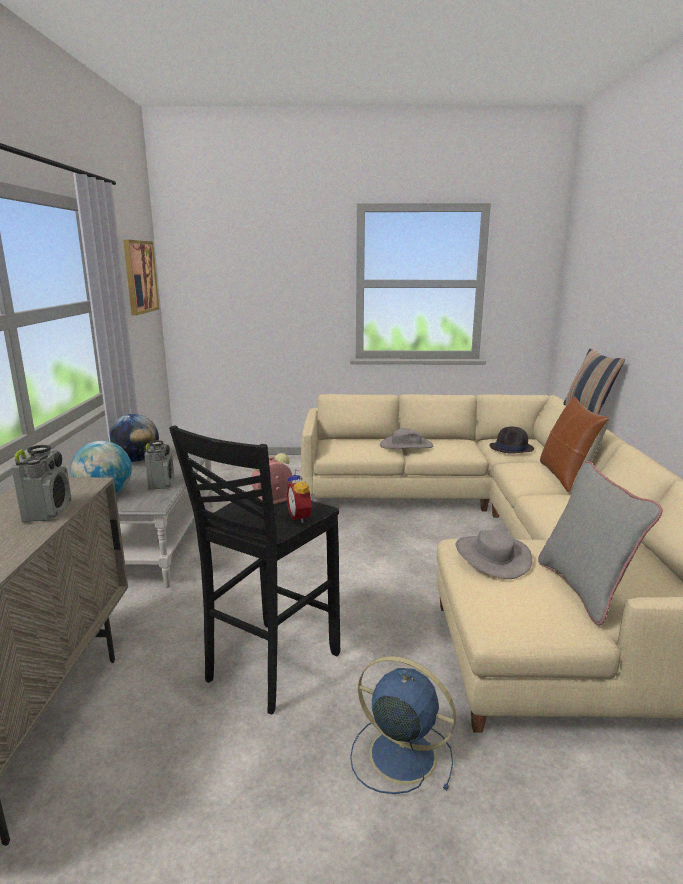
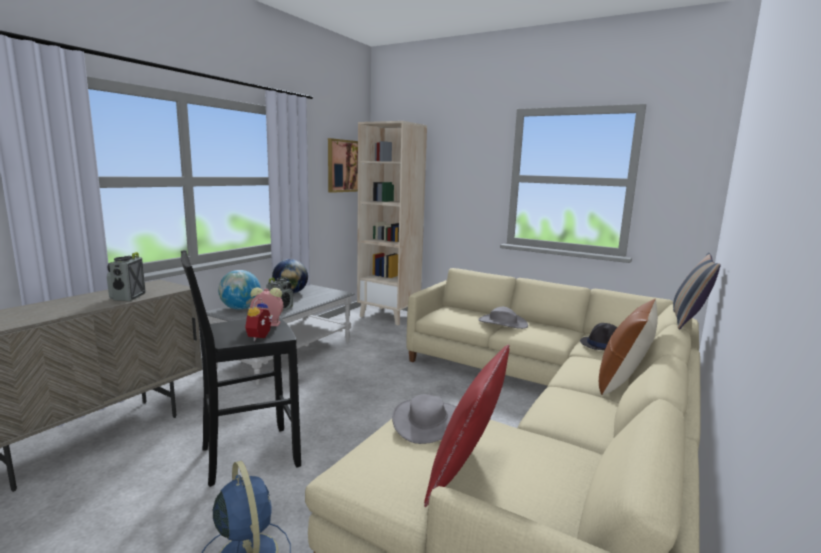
camera: 30 degrees right, 5 degrees down
(48, 512) = (127, 297): radio -> radio turned 150 degrees clockwise
(221, 465) = (389, 316): none -> beige bookcase
(584, 589) = (466, 475): grey pillow -> red pillow

